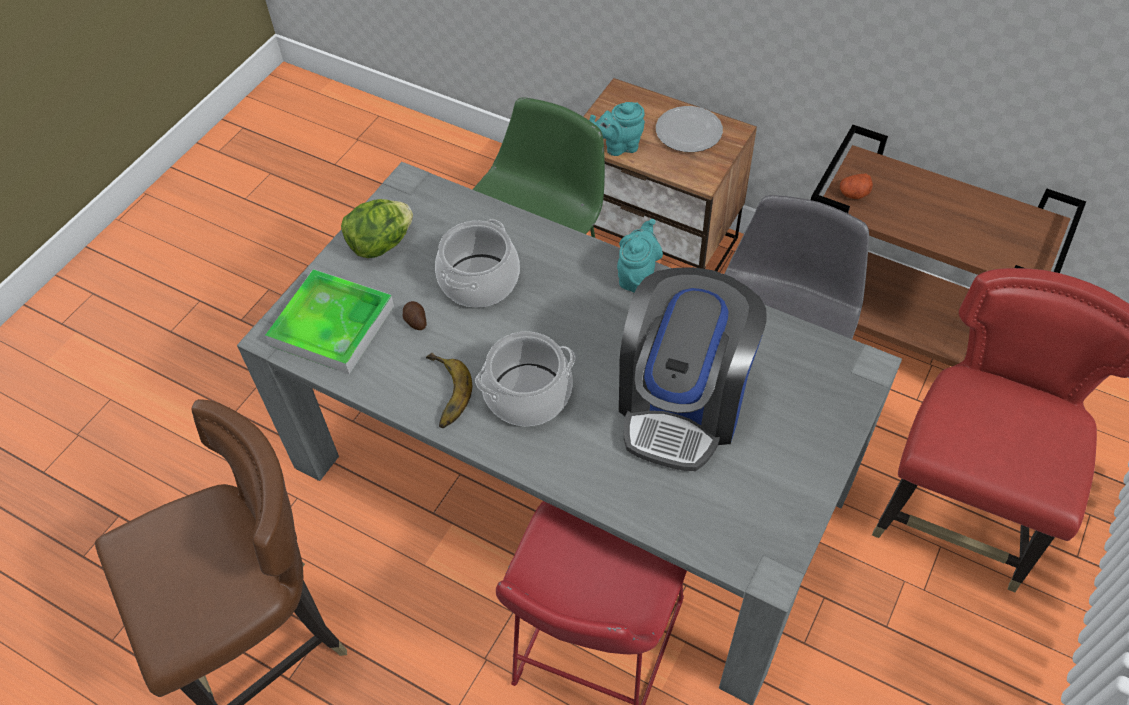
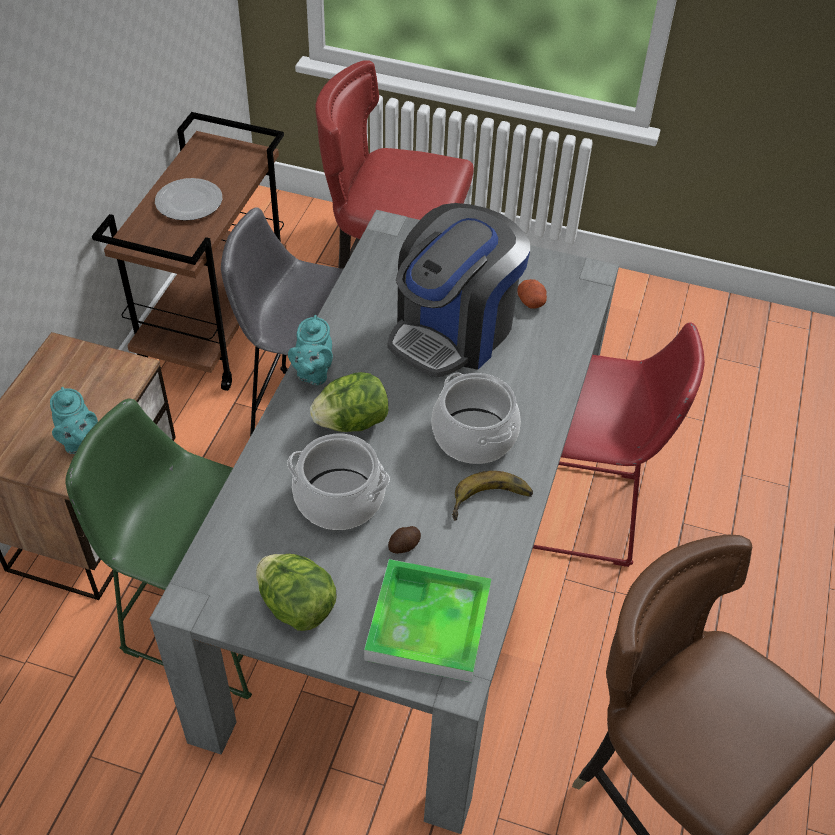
camera: 105 degrees left, 5 degrees down
(567, 299) = (352, 422): none -> lettuce
(638, 276) = (313, 373): turquoise teapot -> turquoise teapot turned 90 degrees counterclockwise
(683, 402) = (454, 330): coffee machine -> coffee machine turned 120 degrees clockwise
(688, 132) = (58, 385): plate -> plate (190, 202)
(854, 194) = (173, 247): potato -> potato (532, 302)

